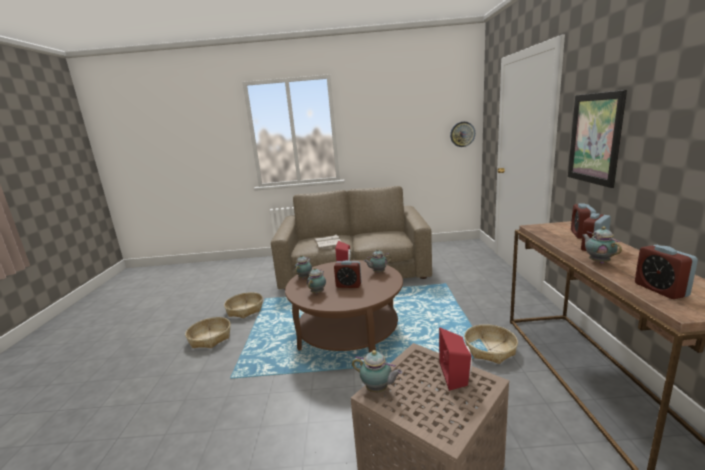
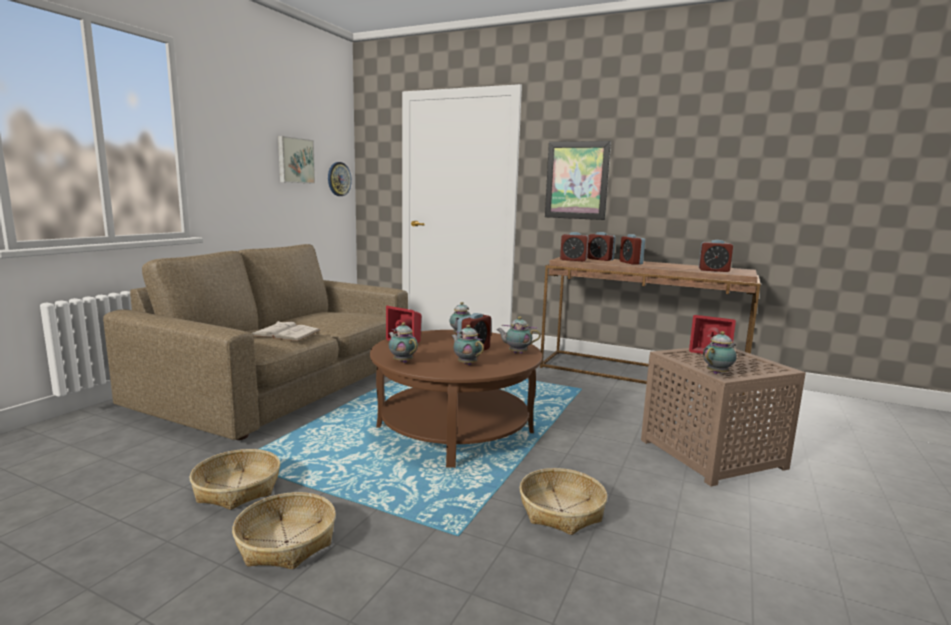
camera: 65 degrees left, 5 degrees down
(418, 127) = (295, 160): none -> picture
(489, 349) = (571, 386): basket -> basket (561, 511)
(542, 230) = (573, 260): none -> alarm clock
(598, 261) = (658, 267): teapot -> teapot (516, 353)

